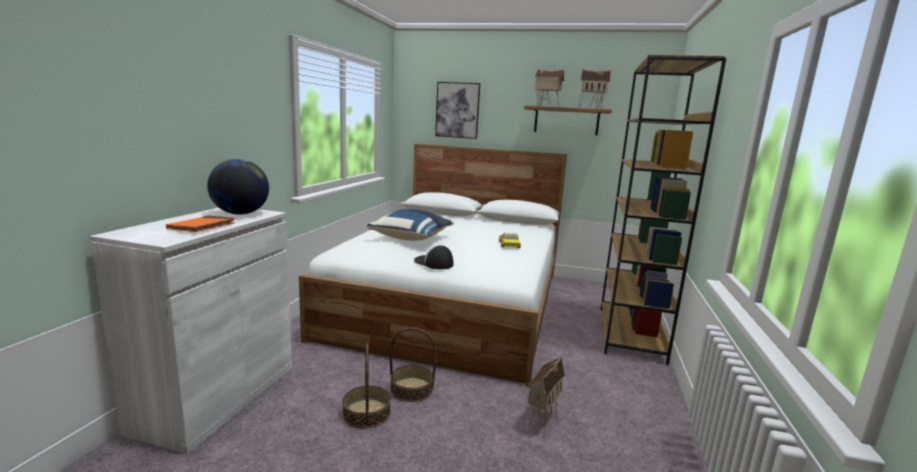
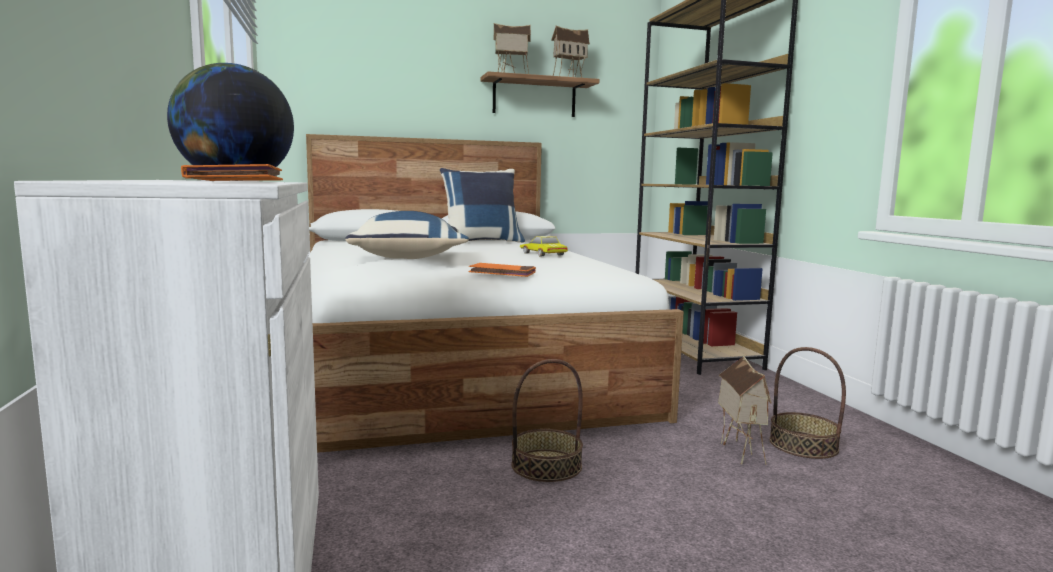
camera: 30 degrees left, 5 degrees down
(366, 413) = (528, 511): basket -> basket (803, 445)
(433, 263) = (502, 273): cap -> orange book
(457, 110) = (374, 81): picture -> none
(502, 223) = (481, 242): none -> blue pillow

